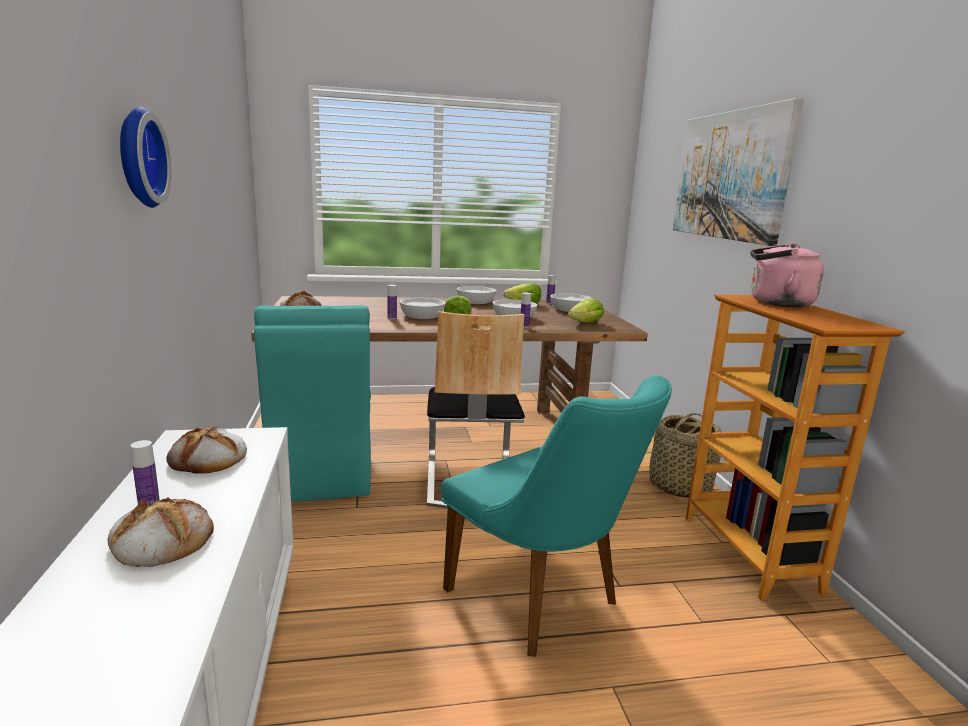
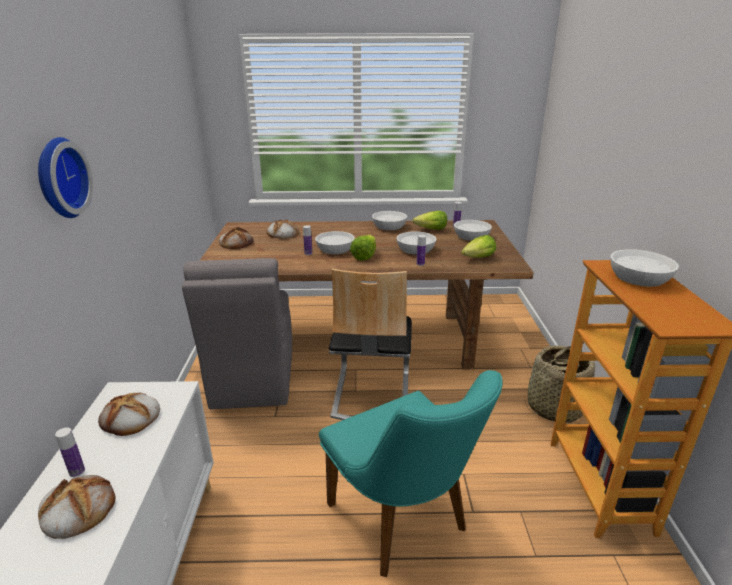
camera: 10 degrees right, 10 degrees up
(320, 473) = (252, 380): turquoise chair -> grey chair
(354, 304) = (282, 233): none -> bread
(730, 175) = (622, 125): picture -> none
(776, 303) = (638, 277): pink kettle -> white bowl

